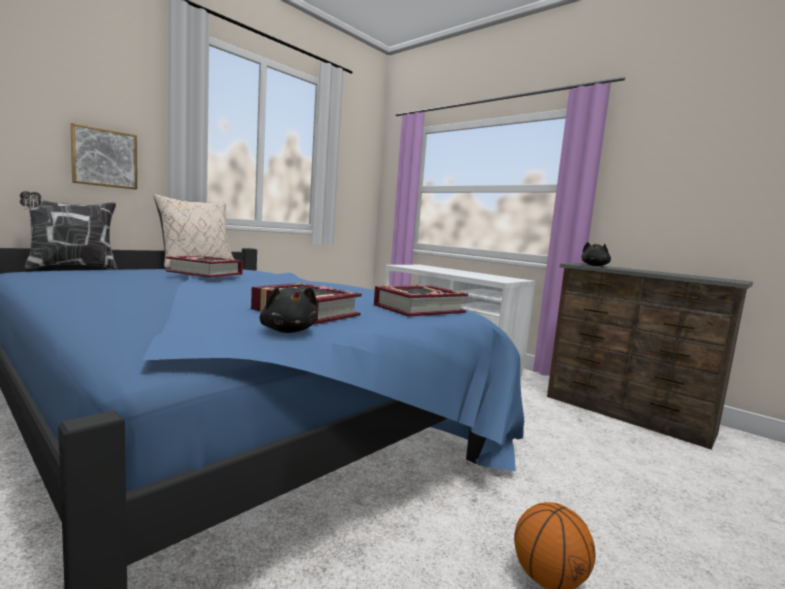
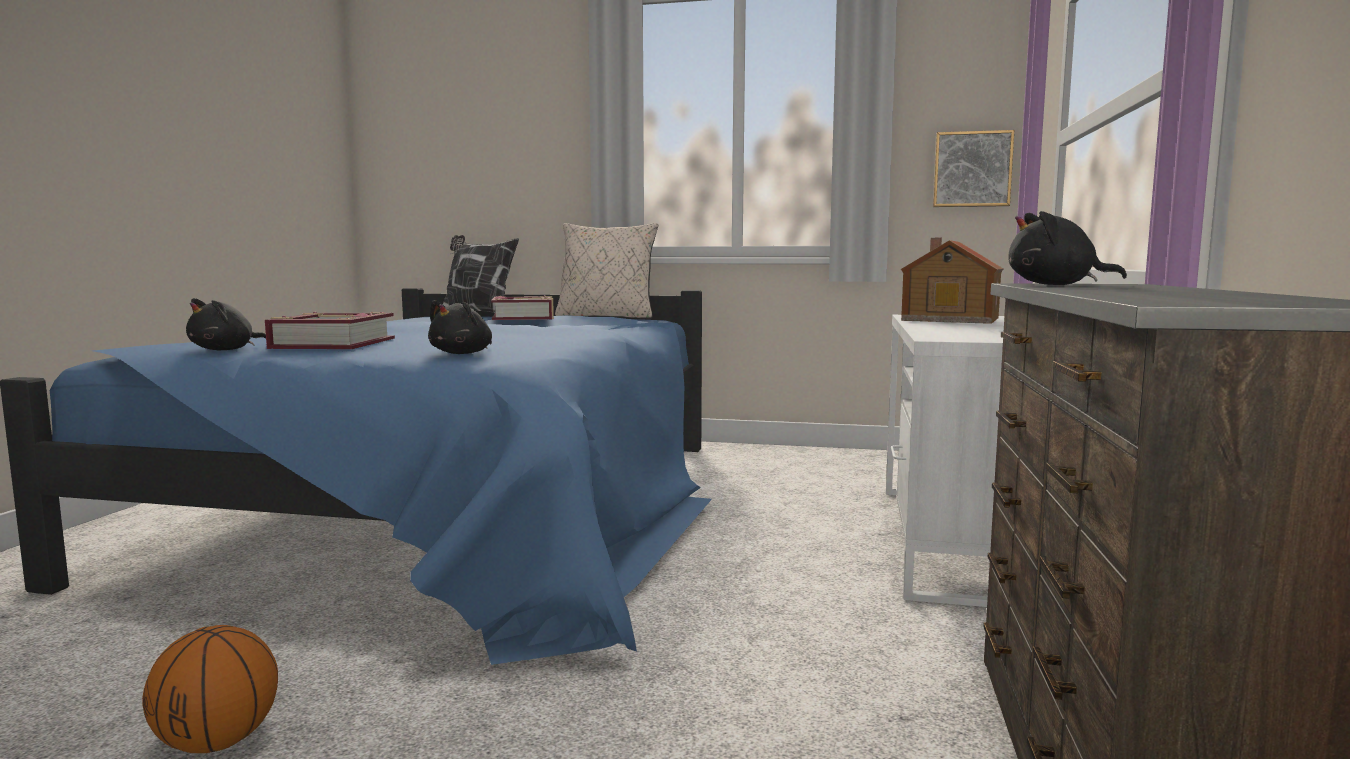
camera: 60 degrees right, 0 degrees up
(104, 158) = (535, 187): picture -> picture (972, 169)
(418, 309) = (463, 353): book -> black plush toy
(424, 268) = (948, 319): none -> toy house

